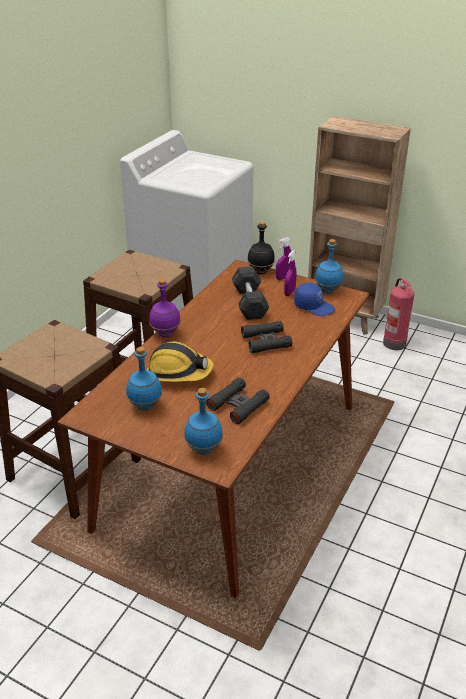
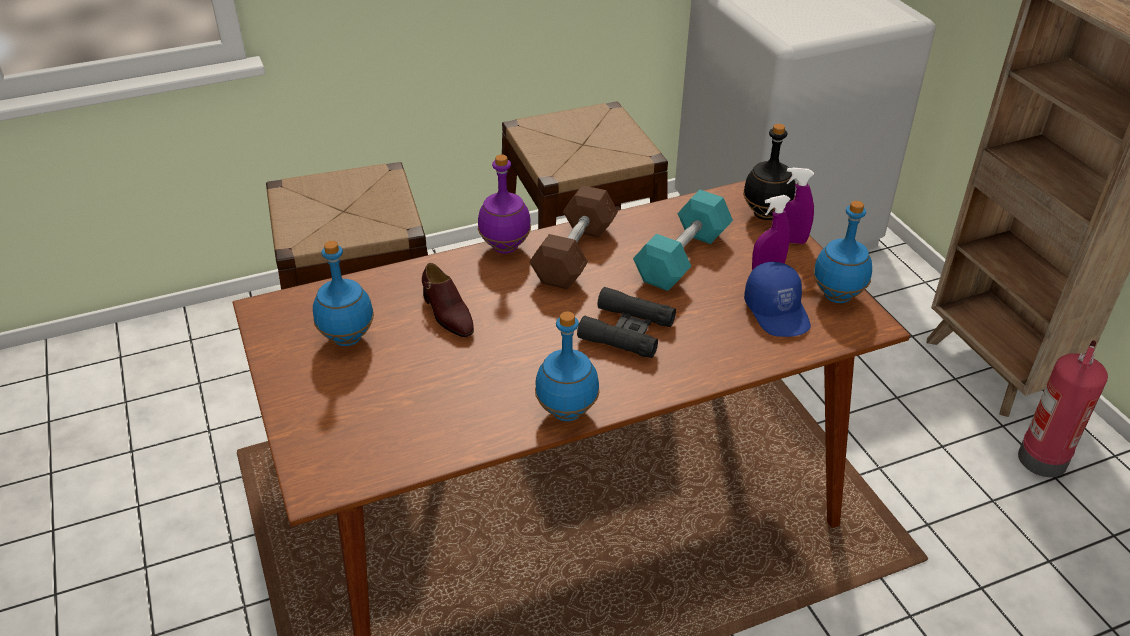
camera: 40 degrees right, 5 degrees up
(178, 373) = (447, 314): hard hat -> brown shoe
(202, 322) = (574, 254): none -> brown dumbbell
(203, 449) = (332, 444): blue bottle -> blue bottle (566, 411)
(238, 405) = (459, 407): black binoculars -> none
(249, 303) = (682, 257): grey dumbbell -> turquoise dumbbell

